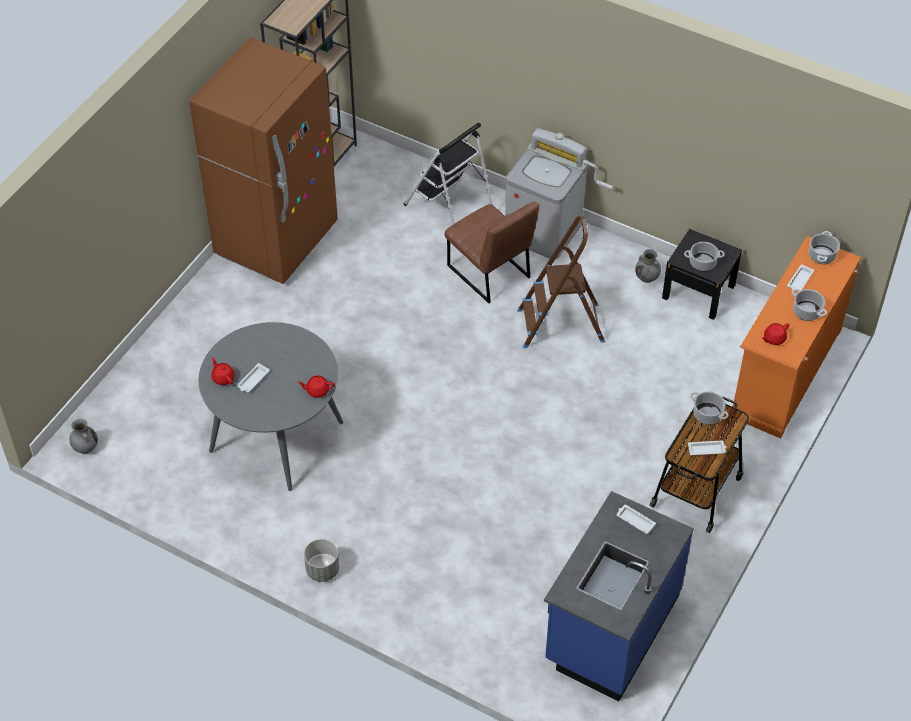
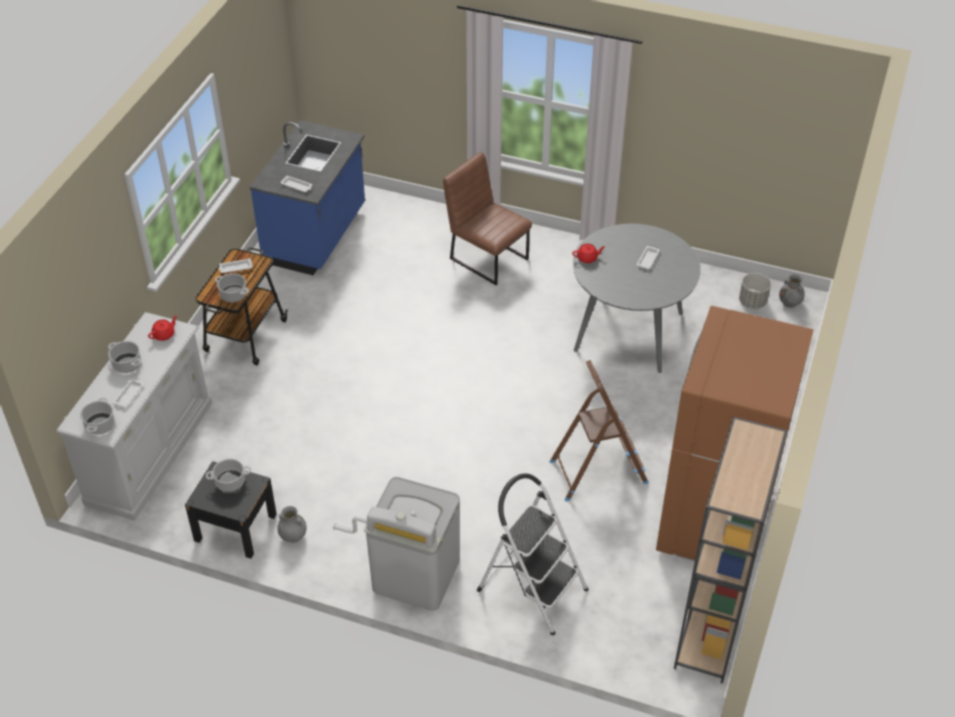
camera: 170 degrees right, 5 degrees down
(223, 377) = (675, 258): red teapot -> none
(322, 570) = (551, 244): grey planter -> grey planter (752, 302)
(489, 273) = (468, 517): brown chair -> brown chair (487, 257)
(559, 326) = (384, 468): brown step ladder -> brown step ladder (599, 471)
(785, 372) = (150, 452): orange dresser -> white dresser

